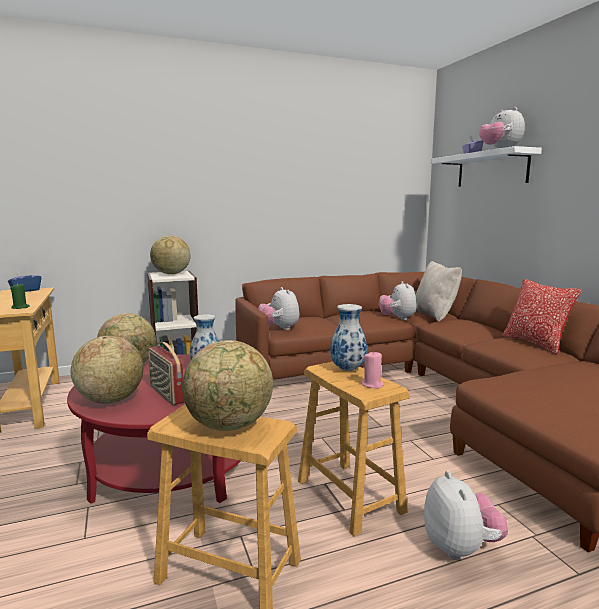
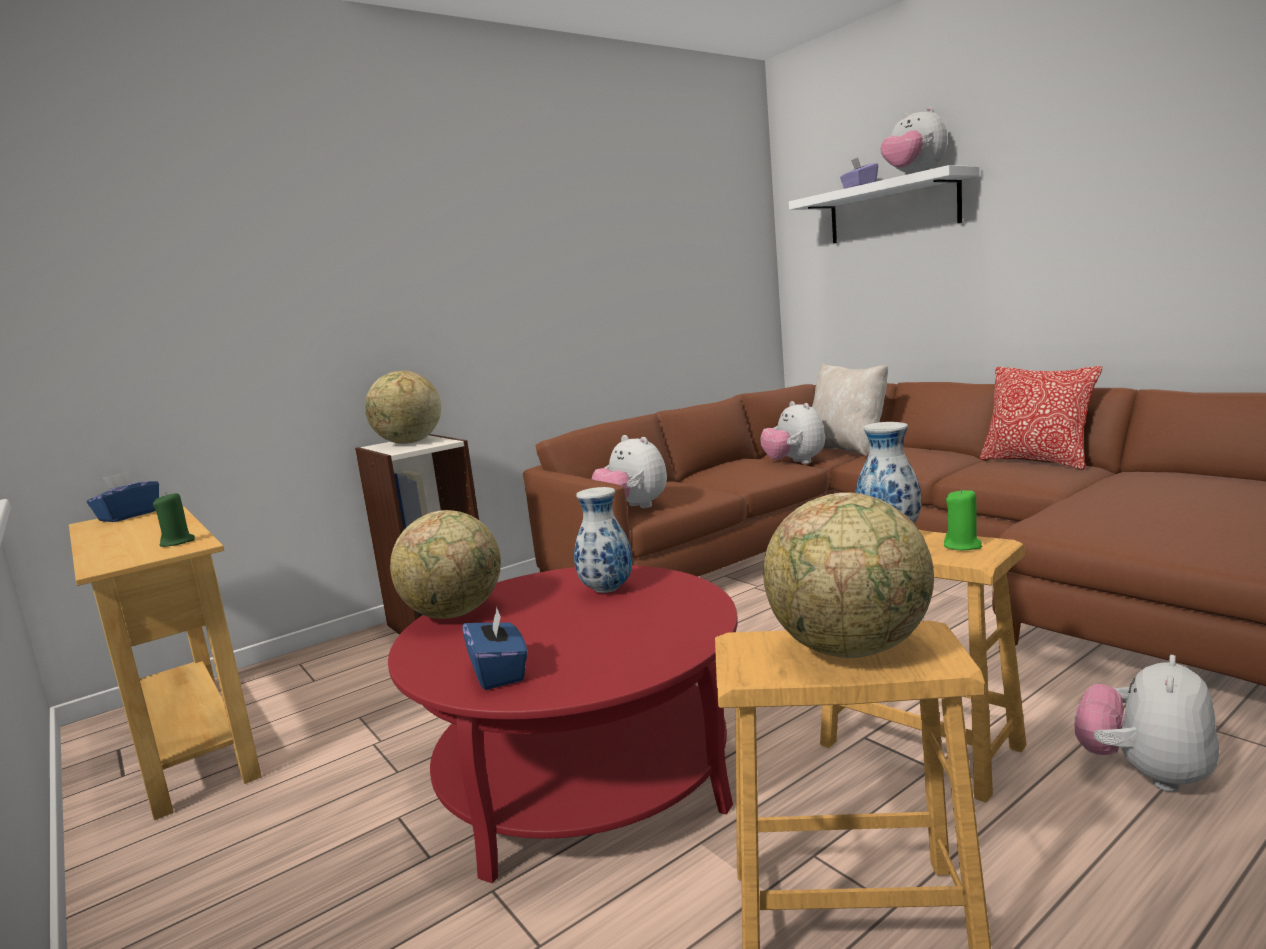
camera: 15 degrees left, 0 degrees up
(110, 400) = (499, 672): globe -> blue tissue box
(166, 394) = (590, 641): radio -> none
(372, 385) = (962, 546): pink candle -> green candle
(460, 548) = (1145, 774): plush toy -> plush toy turned 120 degrees counterclockwise

